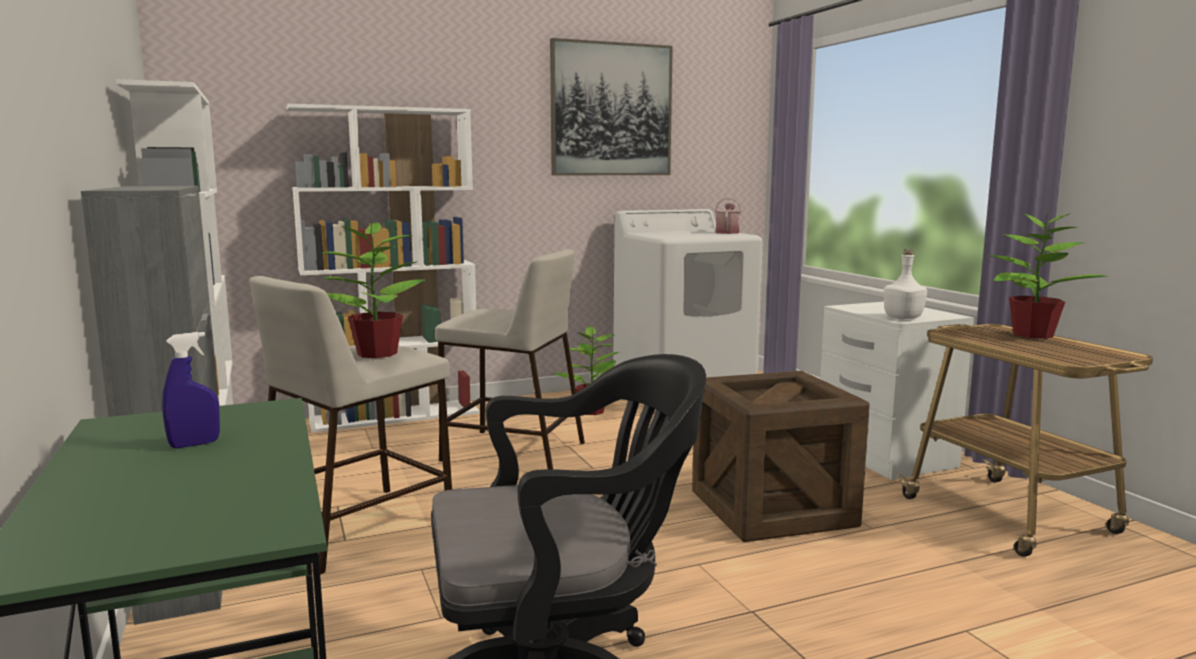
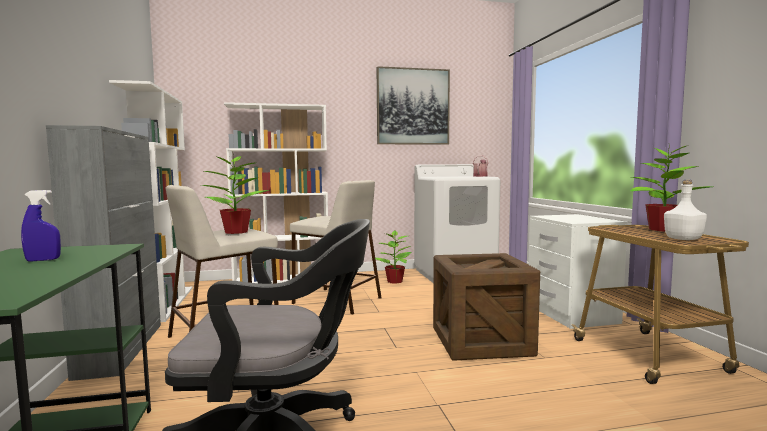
camera: 10 degrees right, 5 degrees down
(903, 318) = (577, 221): white bottle -> white bottle (684, 239)

